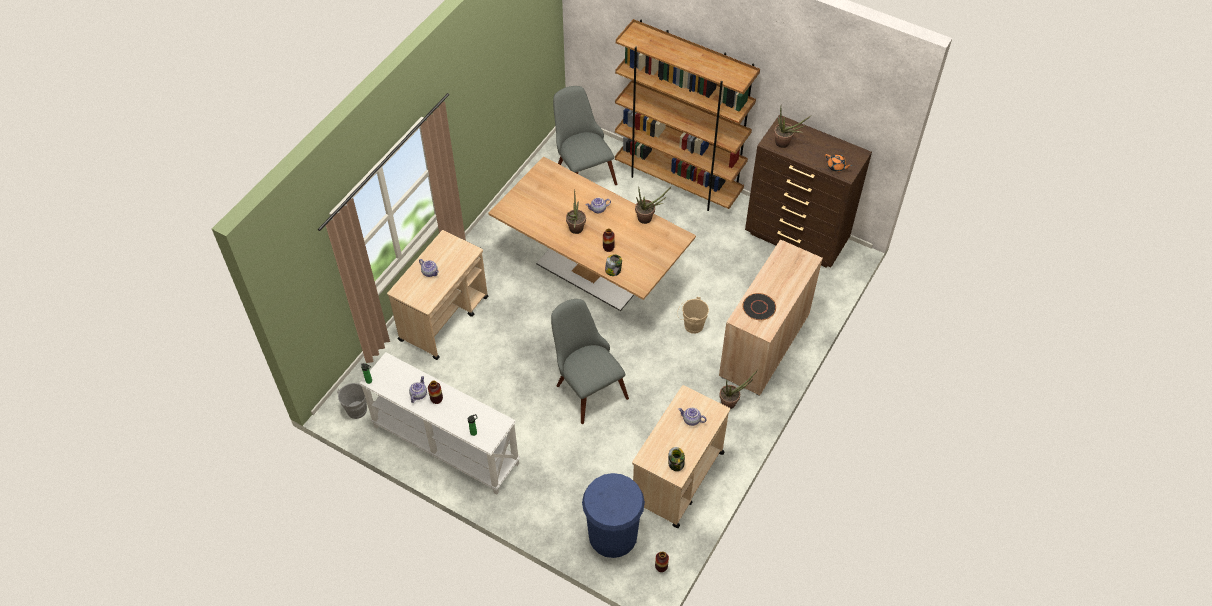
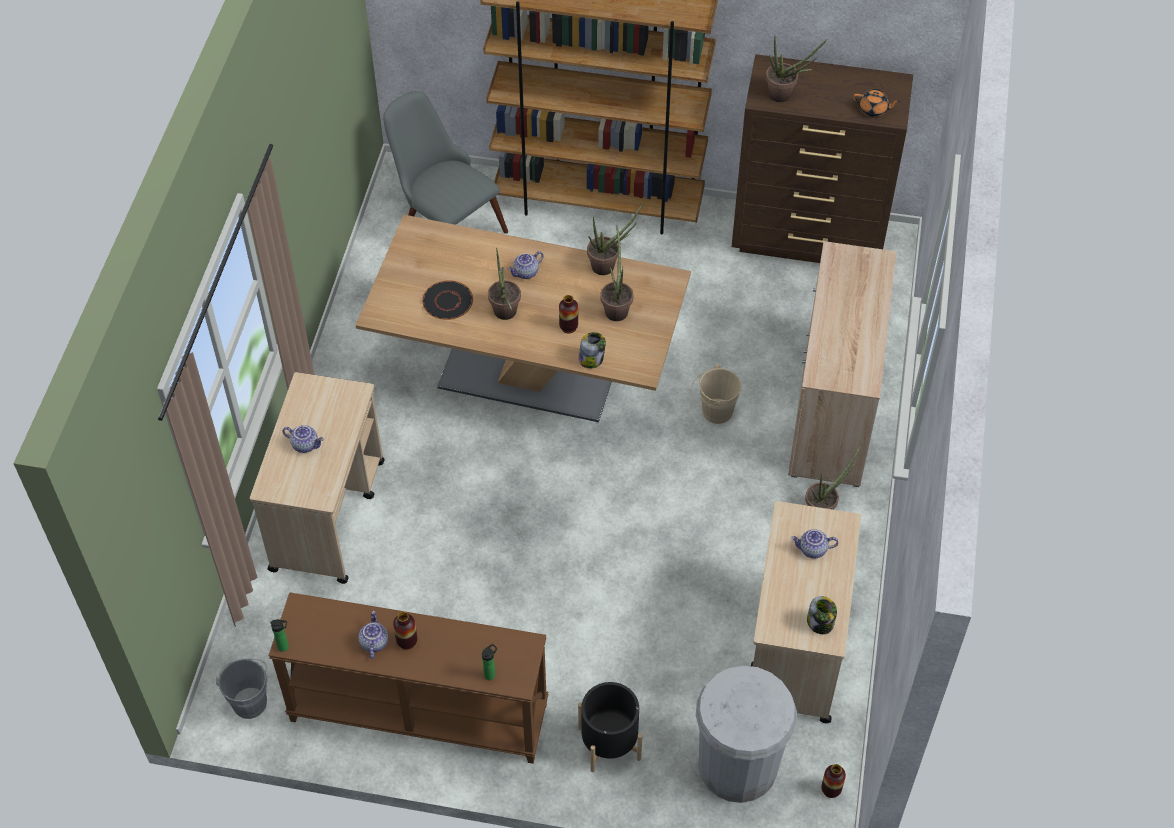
camera: 20 degrees left, 0 degrees up
(445, 445) = (417, 714): white console table -> brown console table
(544, 497) = (609, 743): none -> black planter
(586, 385) = (597, 551): grey chair -> none
(612, 535) = (737, 766): blue trash can -> white trash can
(641, 245) = (616, 308): none -> potted plant
(758, 307) = (839, 351): black plate -> black plate (447, 301)

